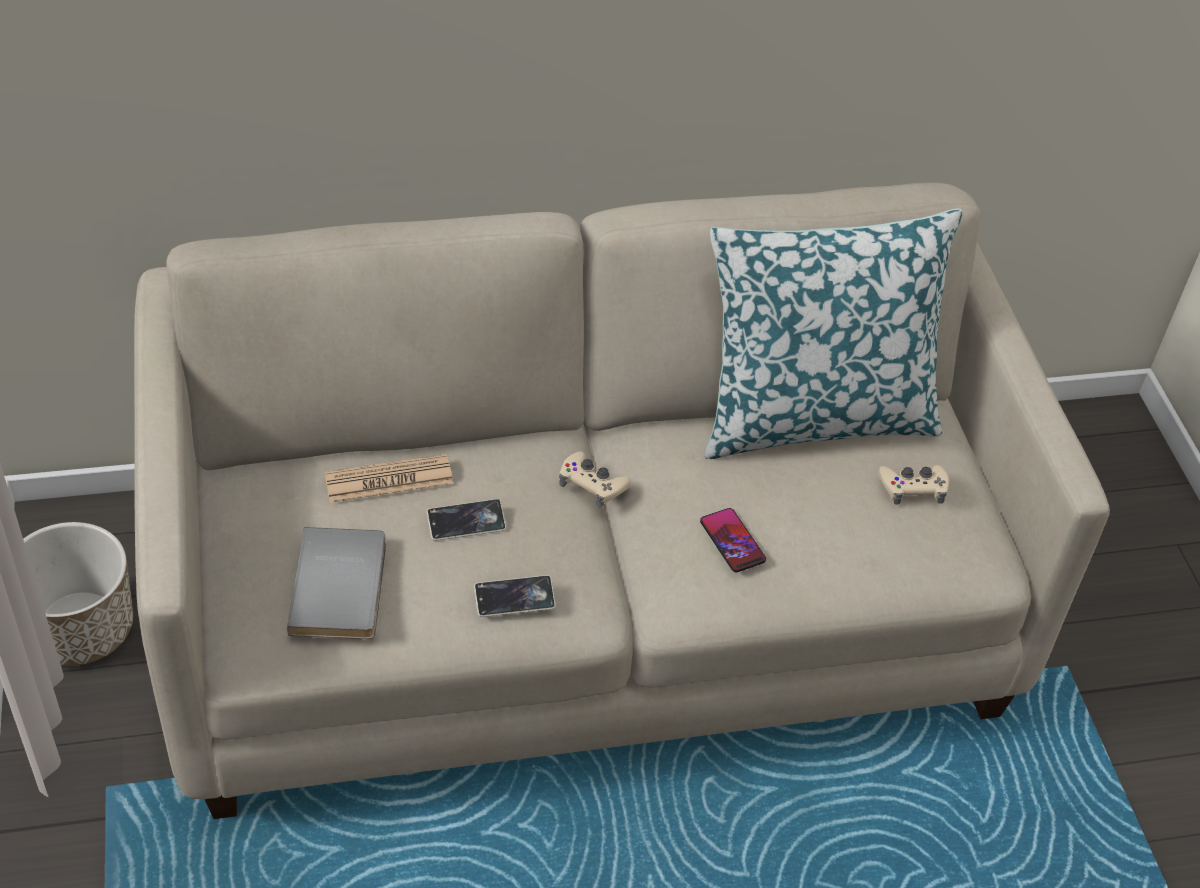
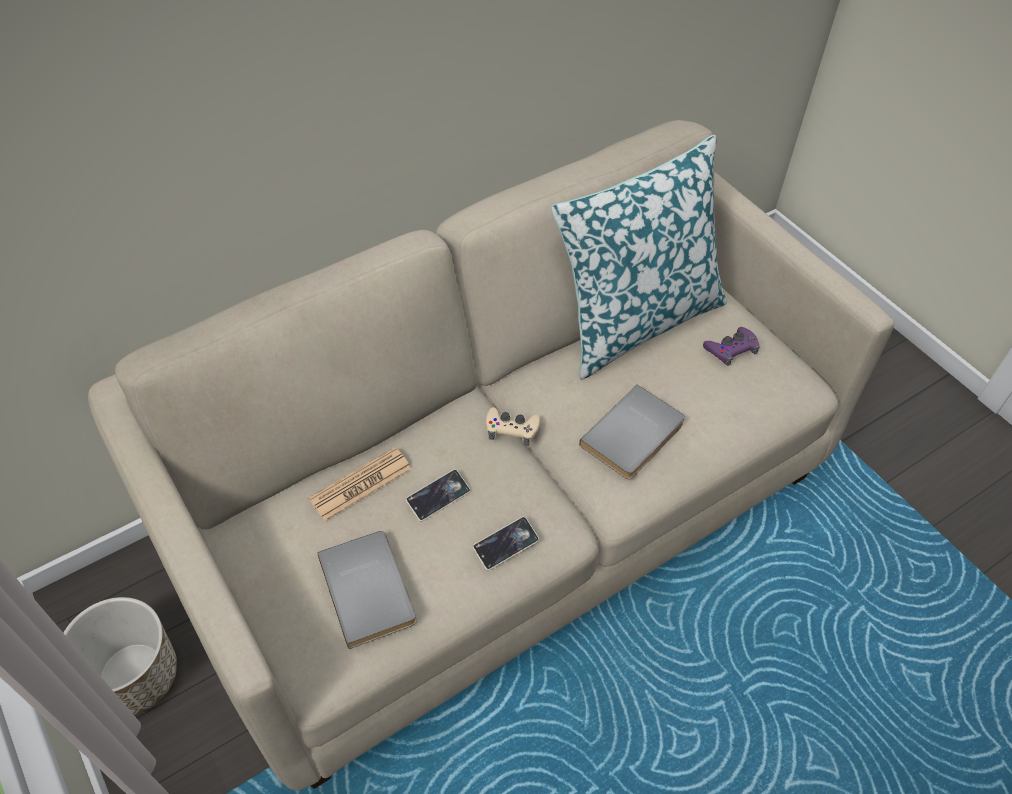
camera: 20 degrees left, 5 degrees up
(732, 541) = (635, 436): phone -> grey book
(913, 488) = (731, 349): beige game controller -> purple game controller

